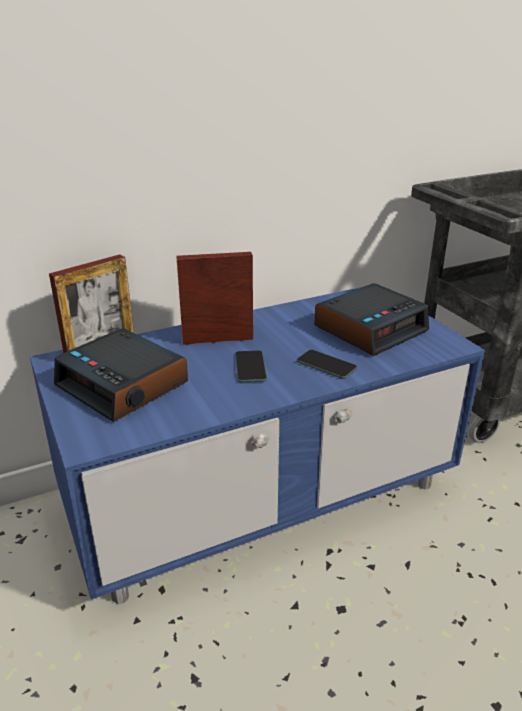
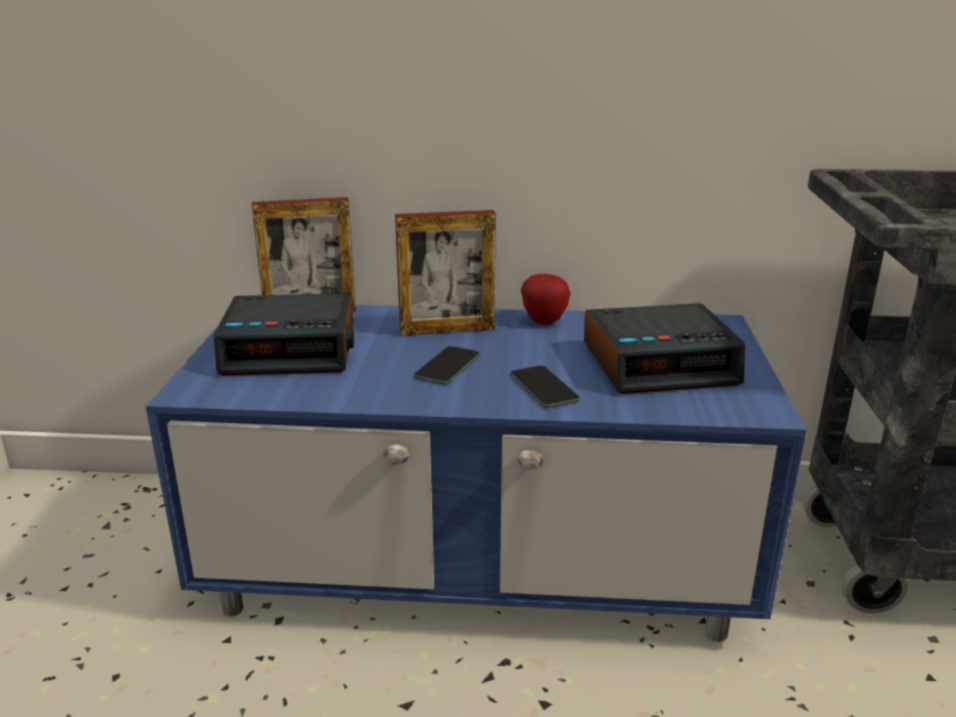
camera: 30 degrees right, 5 degrees down
(124, 385) = (292, 349): alarm clock -> alarm clock turned 75 degrees counterclockwise
(217, 339) = (447, 330): picture frame -> picture frame turned 150 degrees clockwise
(272, 316) = (544, 321): none -> apple

